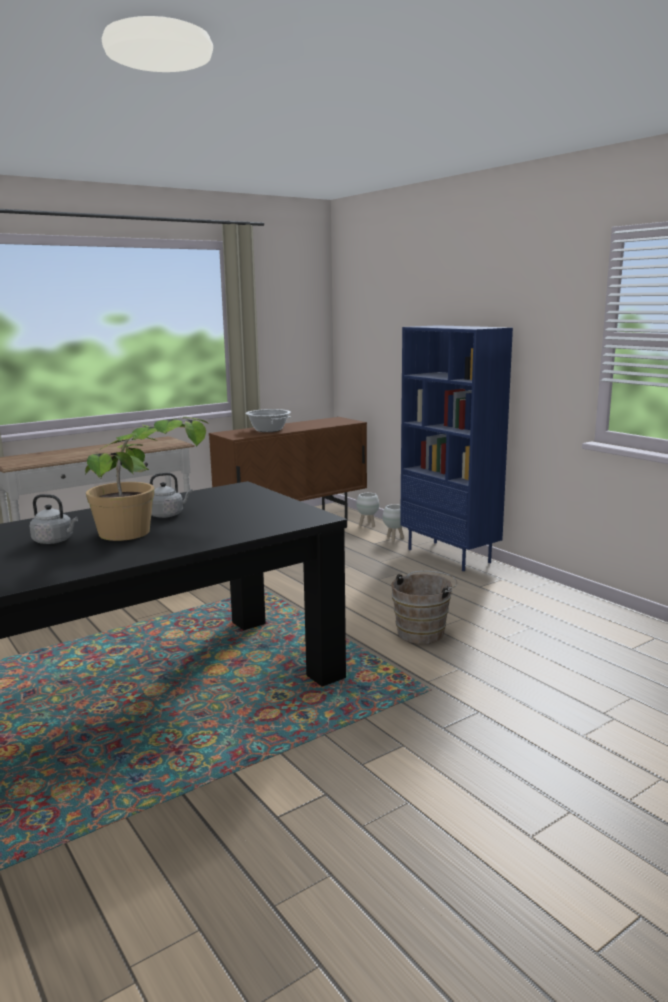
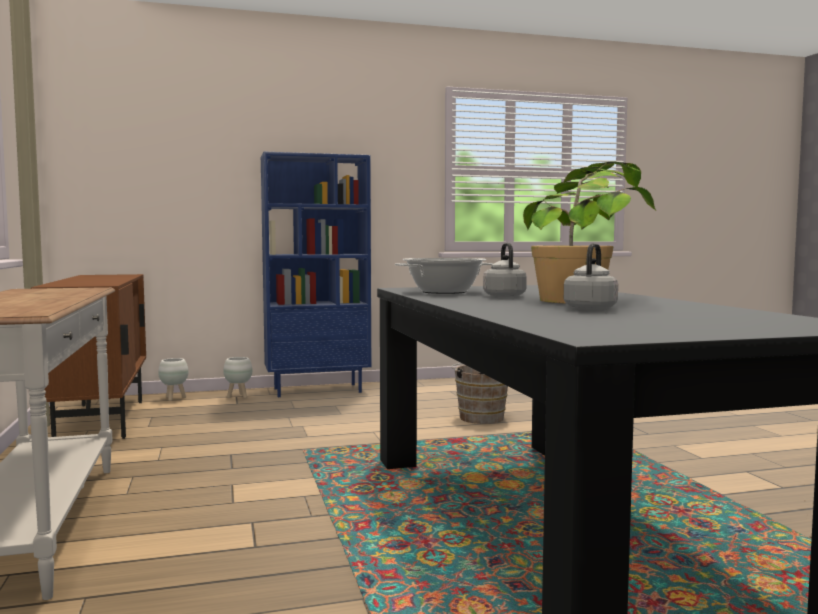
camera: 70 degrees left, 10 degrees down
(269, 430) = (93, 281): cooking pot -> cooking pot (444, 292)

